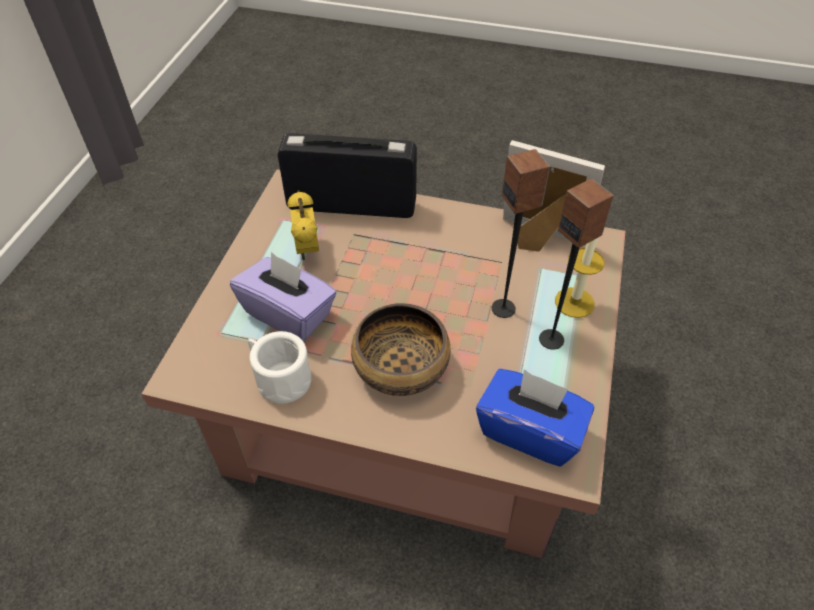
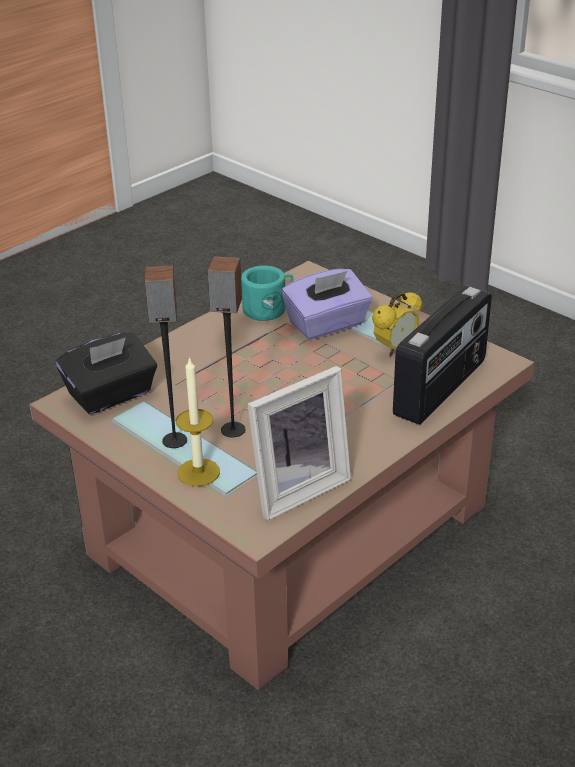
camera: 120 degrees right, 15 degrees down
(279, 378) = (269, 309): white mug -> turquoise mug
(307, 250) = (395, 349): alarm clock -> alarm clock turned 120 degrees clockwise
(400, 368) = (226, 359): bowl -> none
(530, 431) = (111, 395): blue tissue box -> black tissue box

